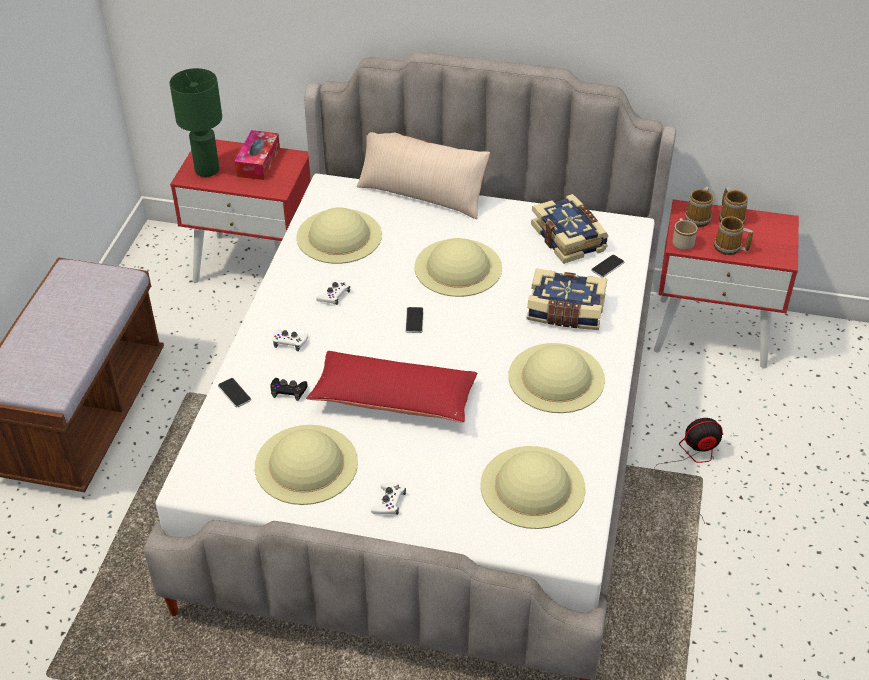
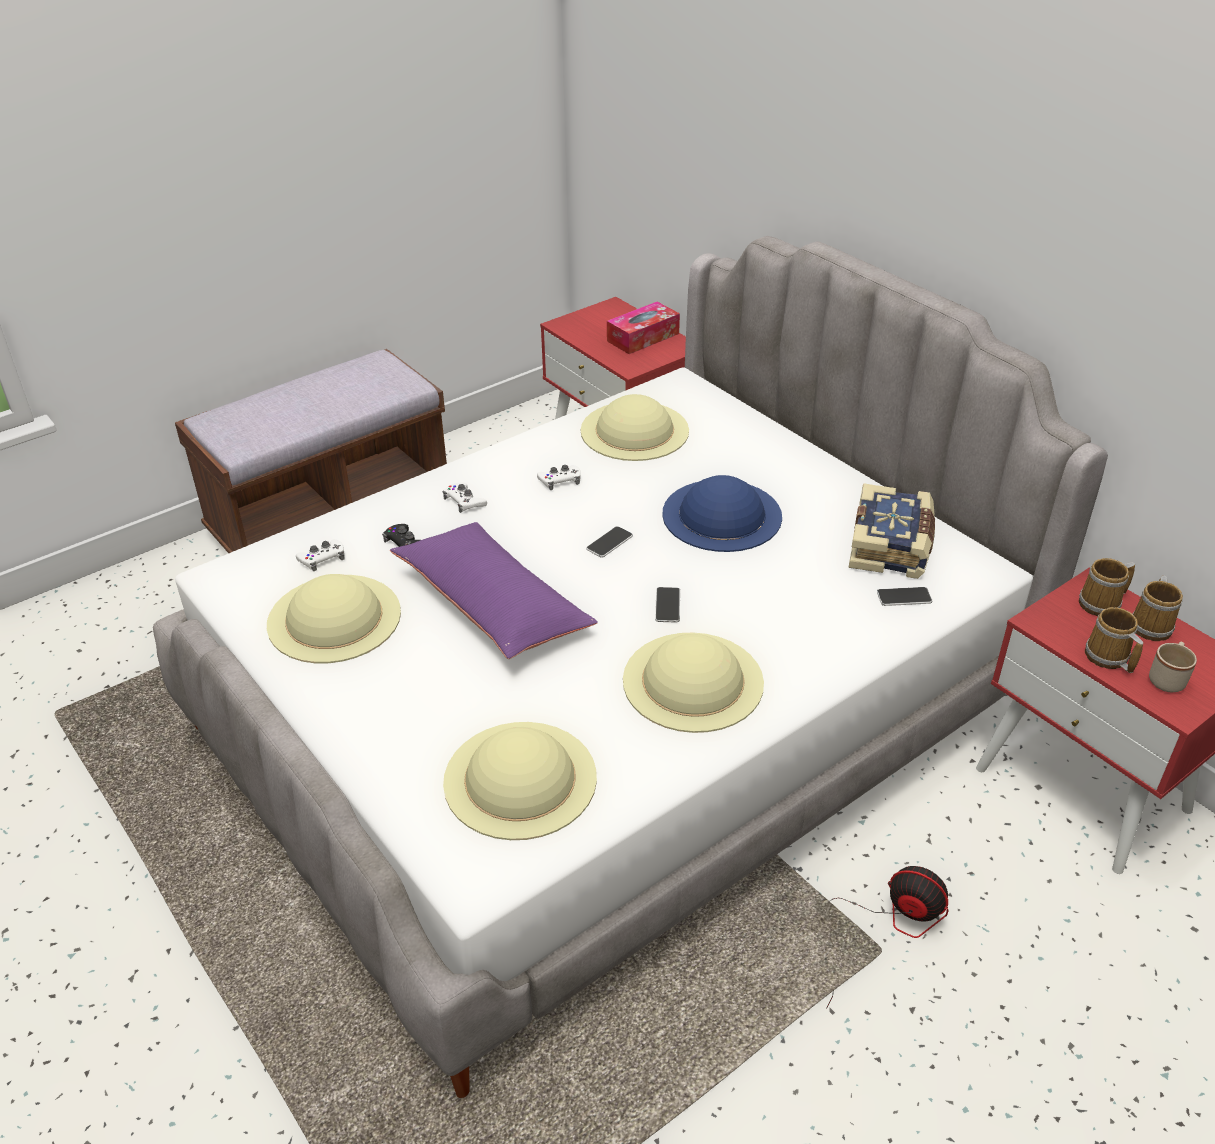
camera: 40 degrees right, 5 degrees down
(207, 170) = (586, 325): green table lamp -> none
(234, 393) = (358, 520): phone -> phone (667, 605)
(389, 502) = (358, 700): white game controller -> white game controller (322, 559)
(393, 398) = (492, 605): red pillow -> purple pillow
(422, 194) = (770, 429): beige pillow -> none
(458, 267) = (721, 515): beige hat -> blue hat
(565, 312) = (790, 619): book -> none
(682, 242) = (1044, 619): beige mug -> beige mug (1168, 678)

